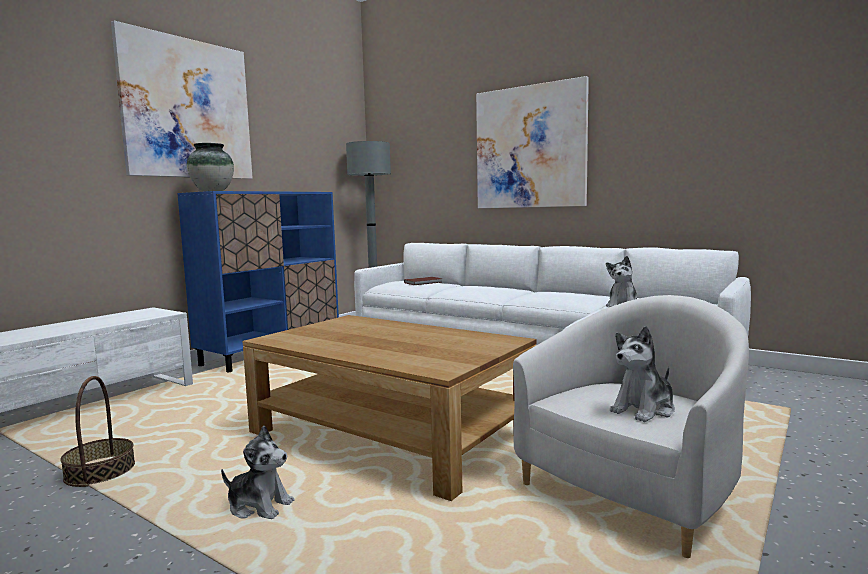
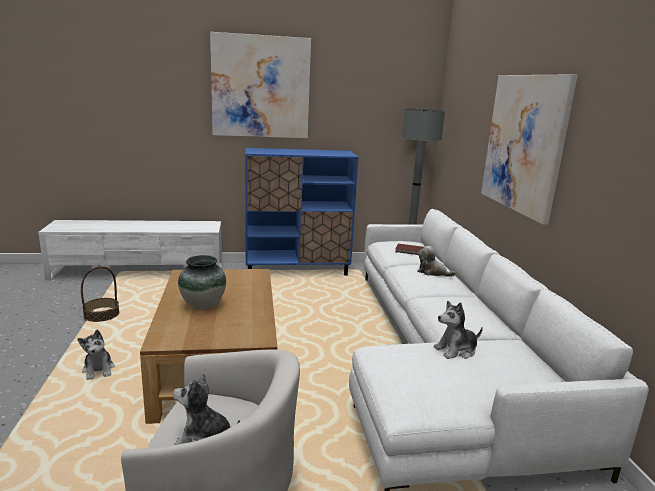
camera: 45 degrees right, 10 degrees up
(213, 191) = (258, 151): vase -> vase (203, 305)
(479, 286) = (432, 272): none -> plush toy

